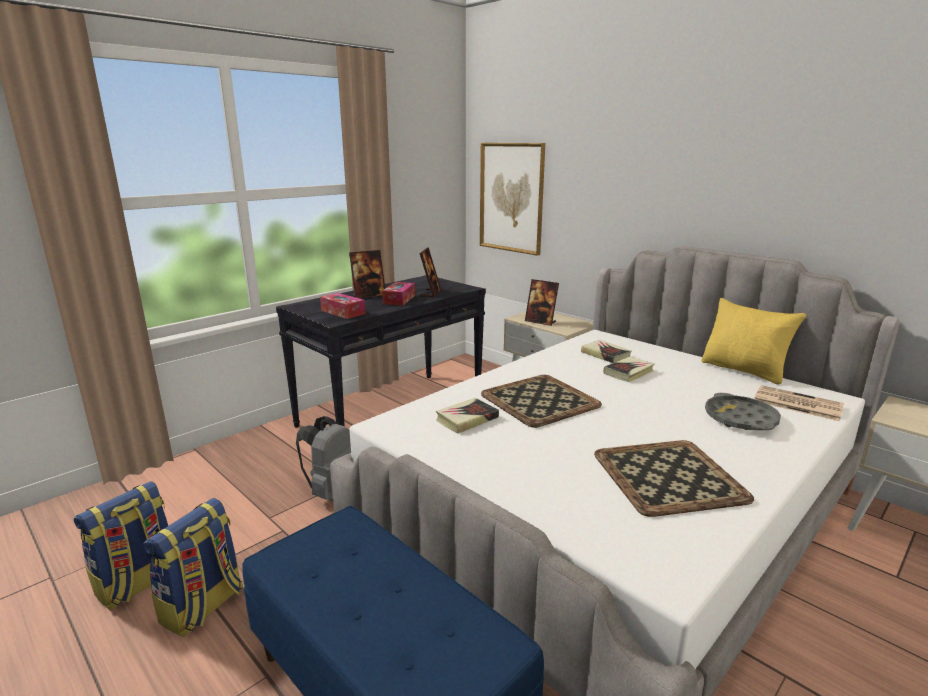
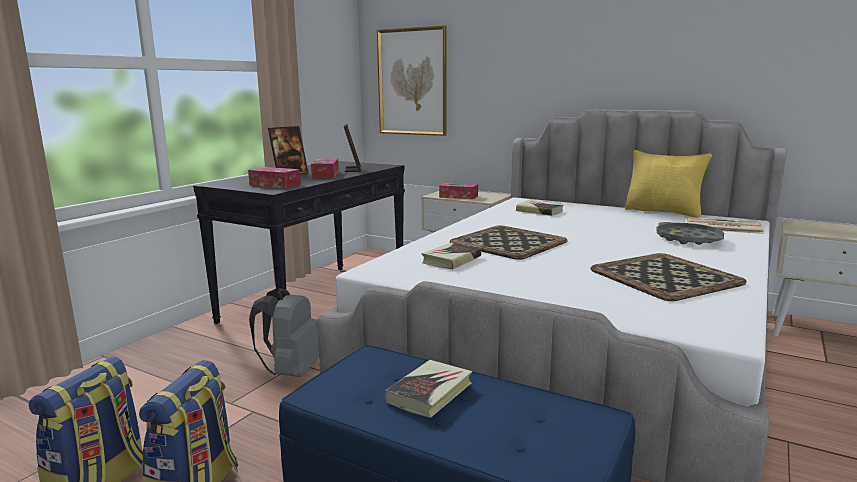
camera: 15 degrees left, 5 degrees down
(540, 322) = (458, 196): picture frame -> tissue box
(628, 372) = (570, 220): book -> book (430, 393)

